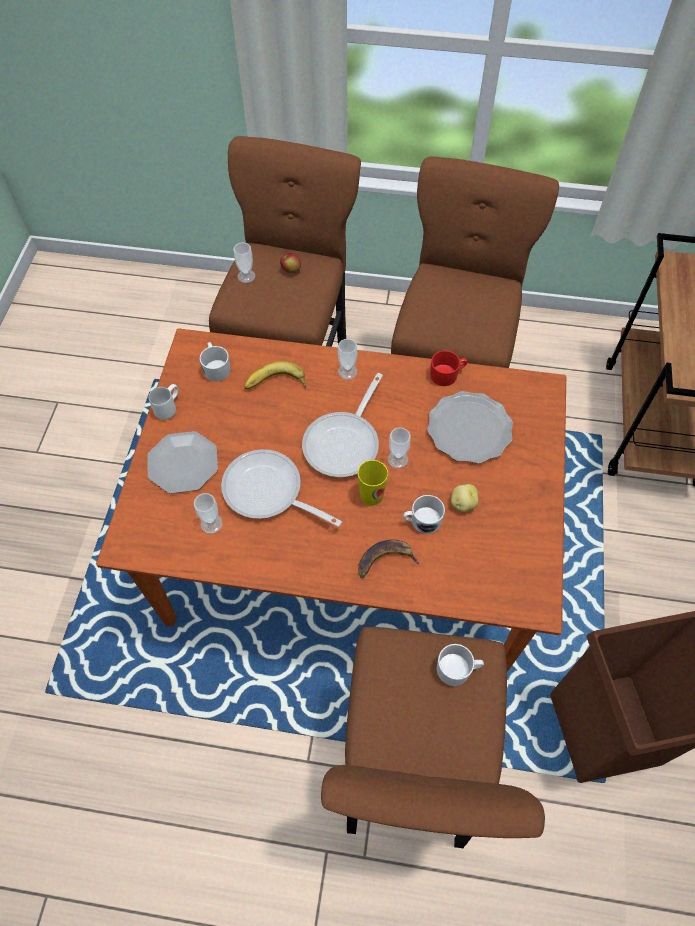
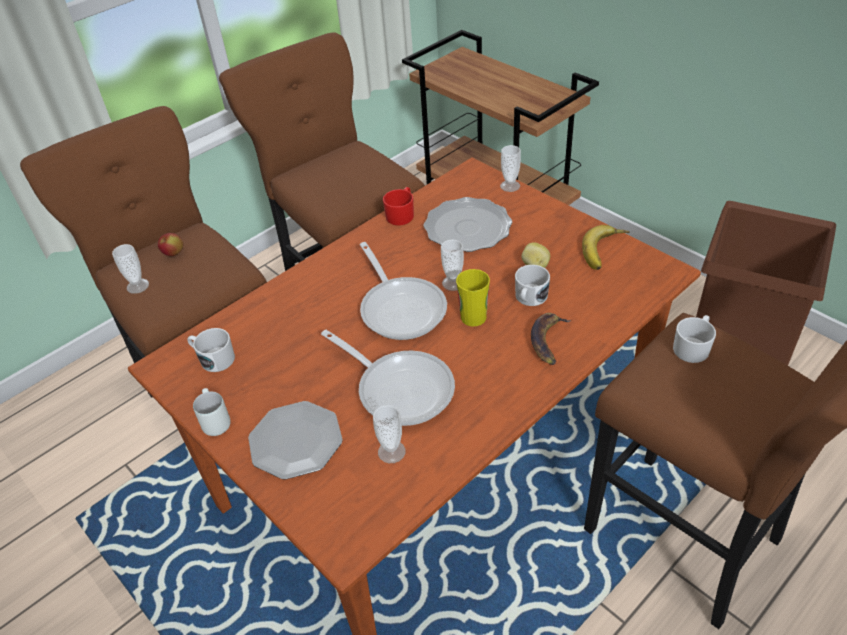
camera: 50 degrees left, 15 degrees down
(268, 492) = (400, 388): frying pan -> frying pan turned 120 degrees counterclockwise
(276, 384) = (286, 324): banana -> banana (606, 251)
(347, 371) = (329, 270): cup -> cup (510, 186)

